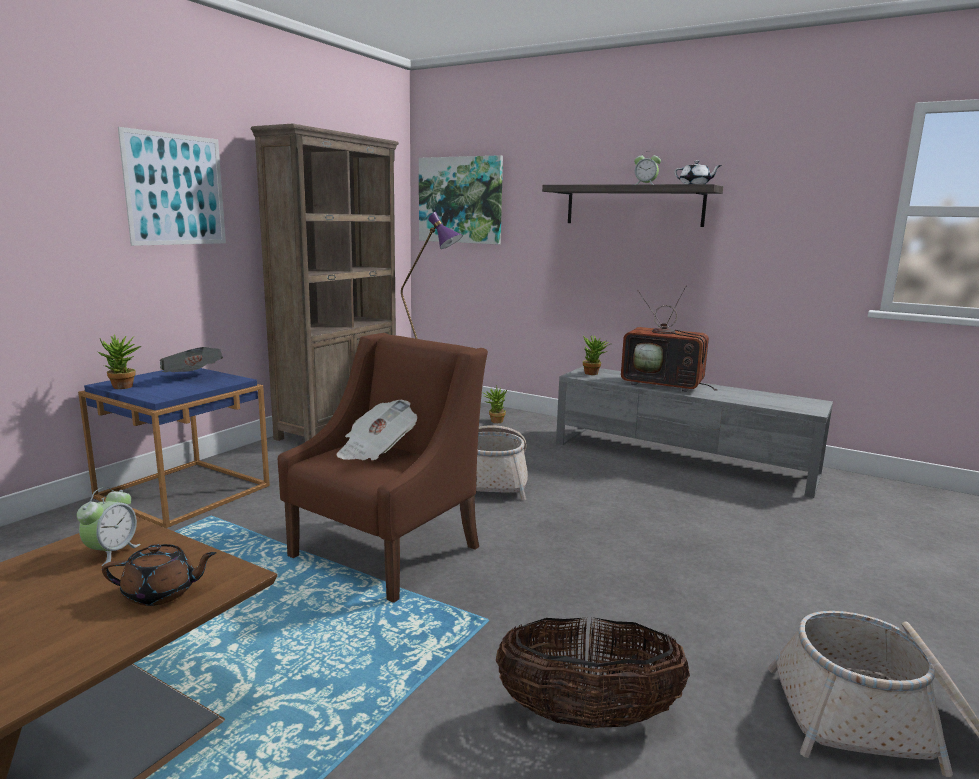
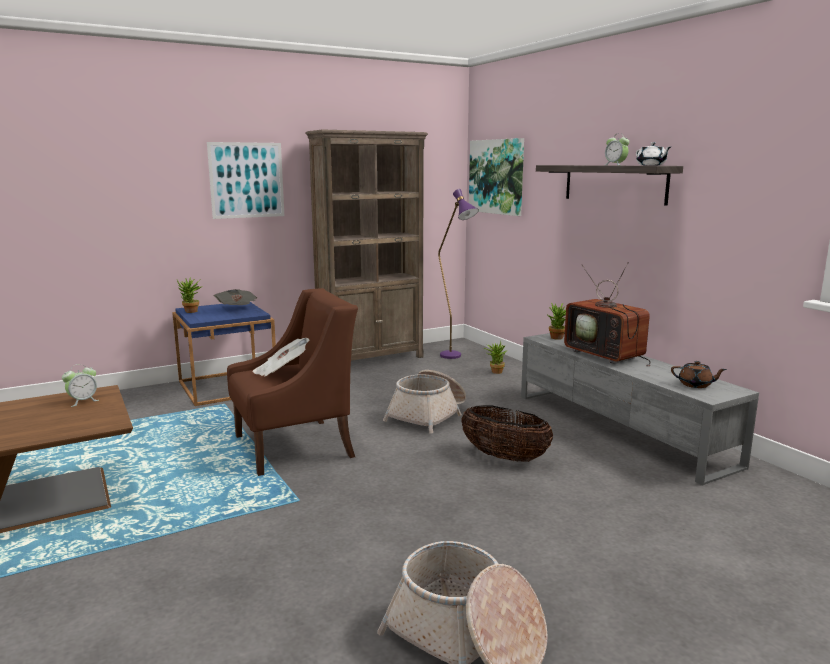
camera: 30 degrees right, 0 degrees up
(161, 593) = (74, 424): brown teapot -> brown teapot (695, 385)
(587, 716) = (282, 567): basket -> basket (504, 457)

